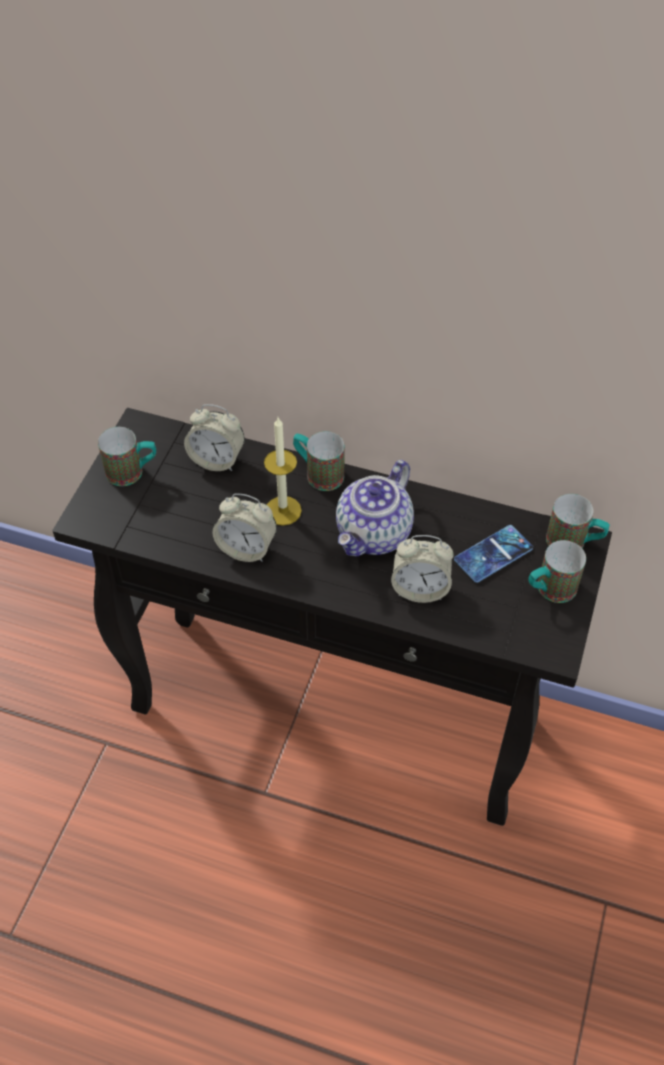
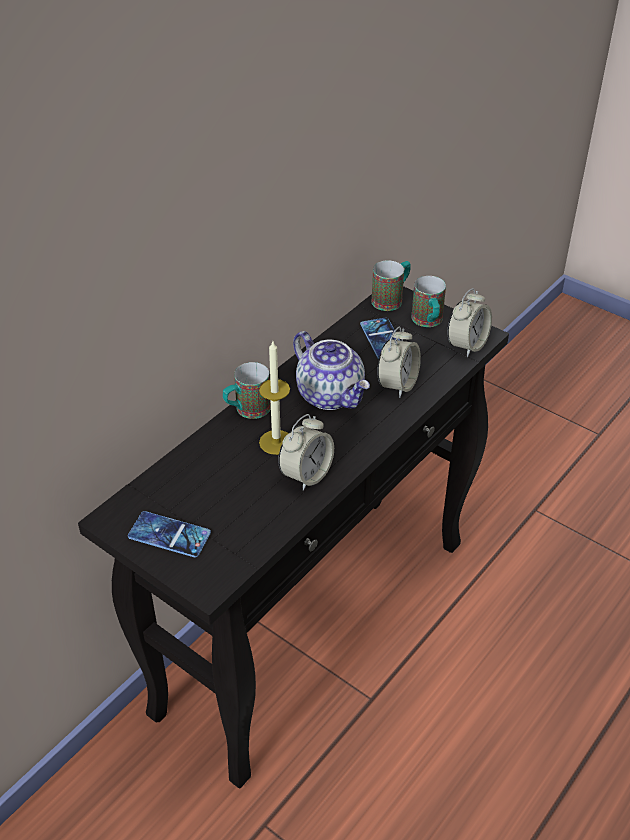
camera: 70 degrees left, 10 degrees down
(133, 472) = (169, 535): mug -> phone
(217, 460) = (190, 471): alarm clock -> alarm clock (467, 345)

